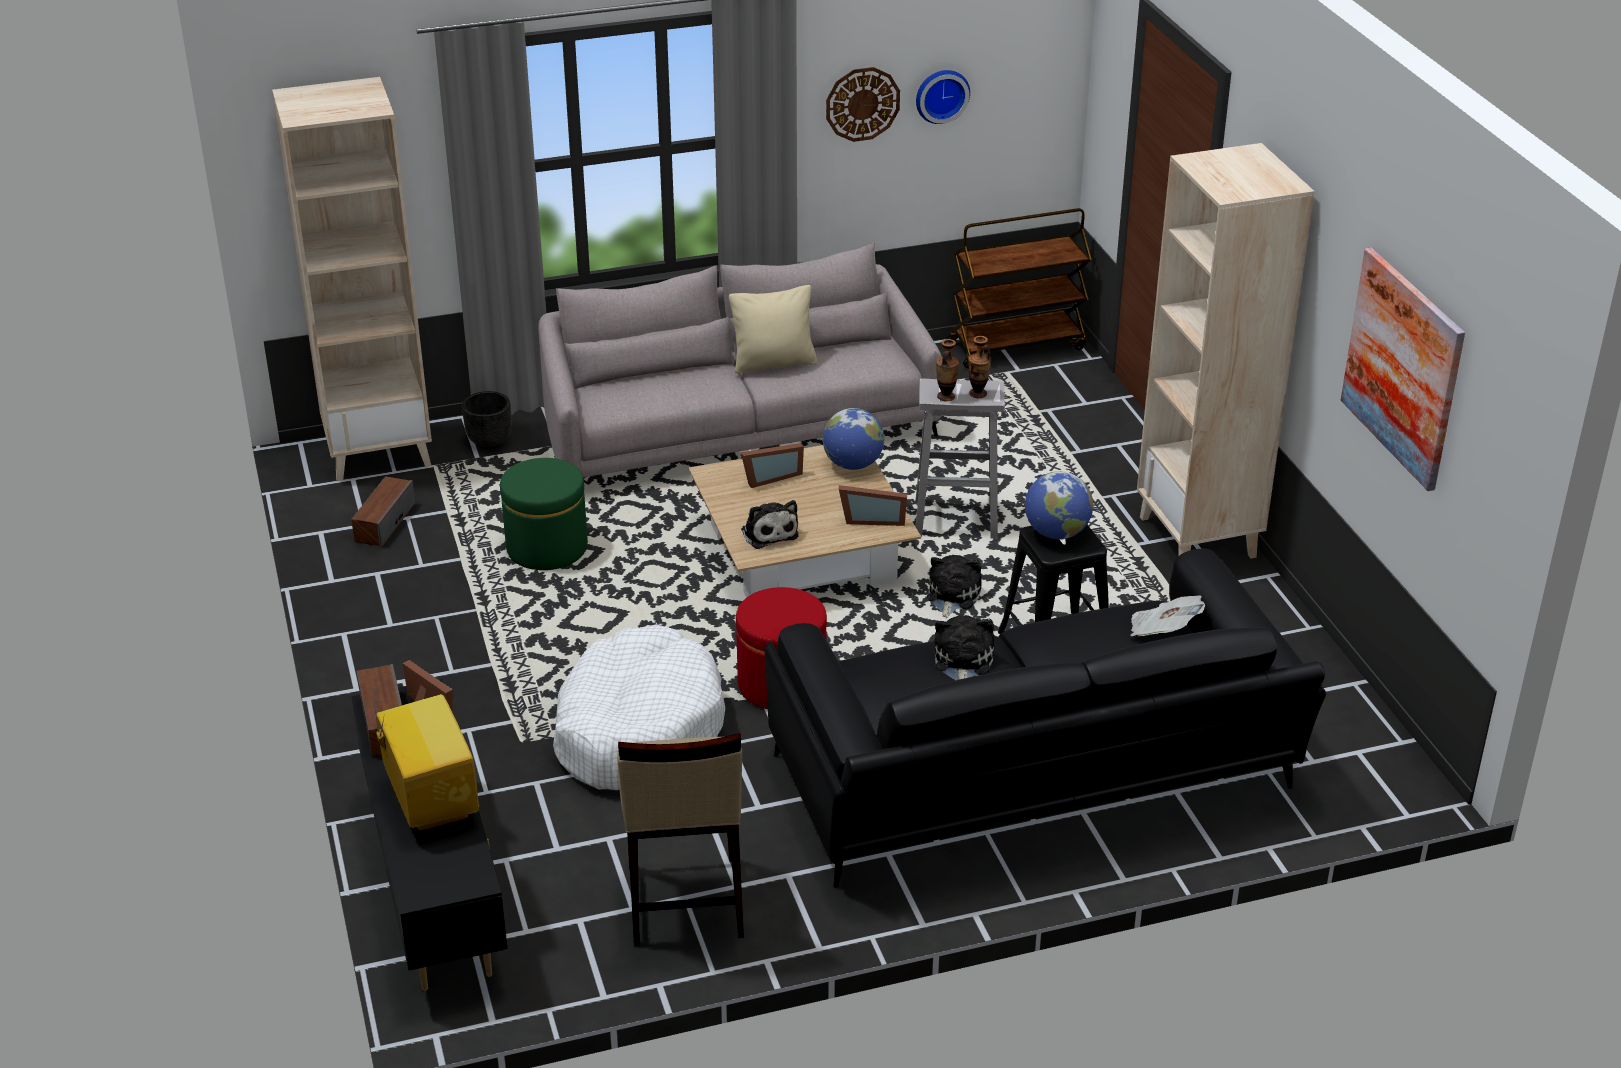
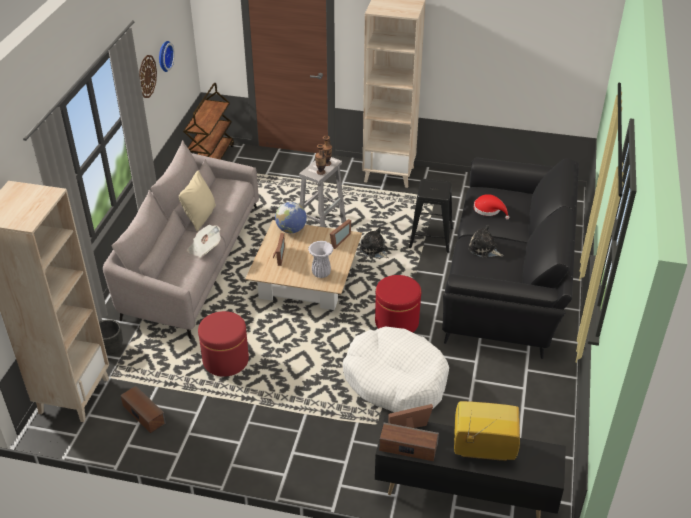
camera: 60 degrees left, 5 degrees up
(547, 548) = (225, 360): green ottoman -> red ottoman
(683, 902) = (525, 409): beige stool -> none
(768, 532) = (321, 273): plush toy -> white vase
(1056, 533) = (429, 188): globe -> none
(1092, 632) = (489, 210): none -> red hat
(1163, 631) = (500, 193): newspaper -> newspaper (204, 248)
(1403, 367) = (509, 45): picture -> none

